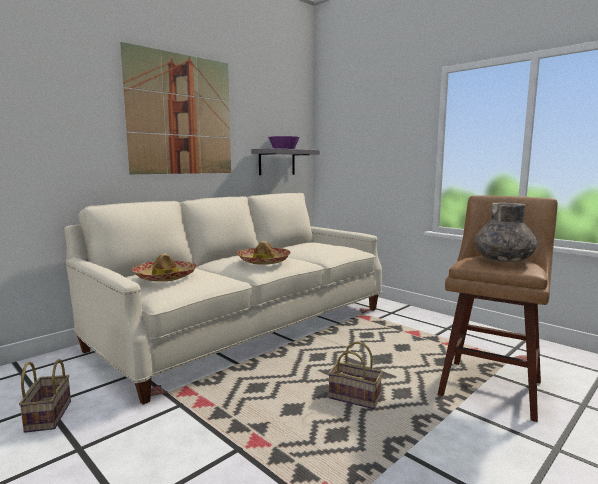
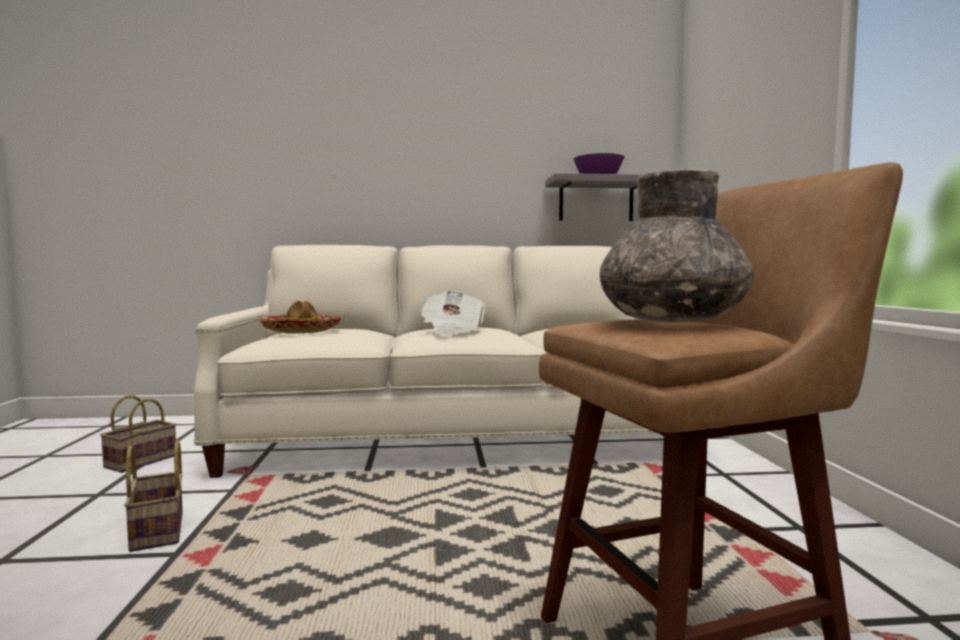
camera: 40 degrees right, 5 degrees down
(181, 115) = (430, 136): picture -> none
(263, 261) = (452, 331): hat -> newspaper
(356, 397) = (410, 561): basket -> basket (159, 531)

